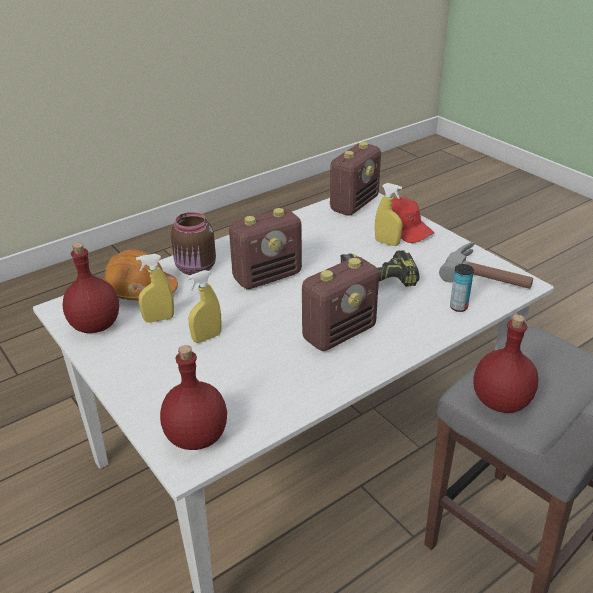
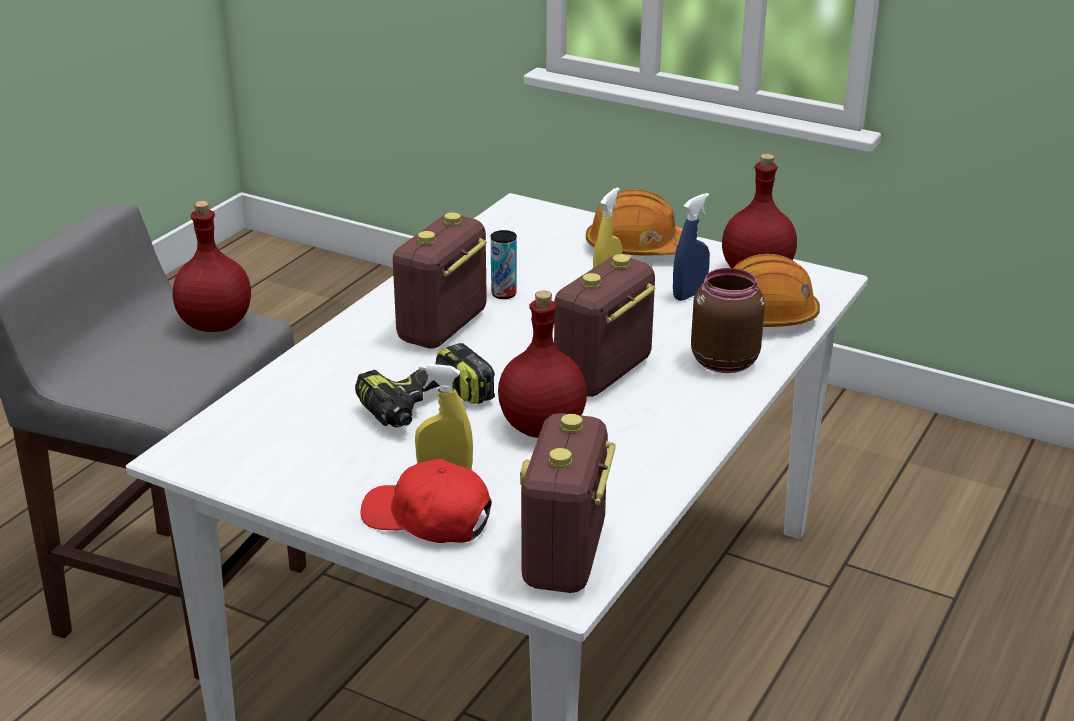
camera: 155 degrees right, 5 degrees down
(144, 373) = (637, 248): none -> orange hard hat
(159, 319) = (689, 294): yellow spray bottle -> blue spray bottle
(197, 436) = (527, 221): red bottle -> red bottle (542, 428)
(458, 307) = (285, 394): can -> can (504, 294)
(489, 275) = (241, 456): hammer -> none

